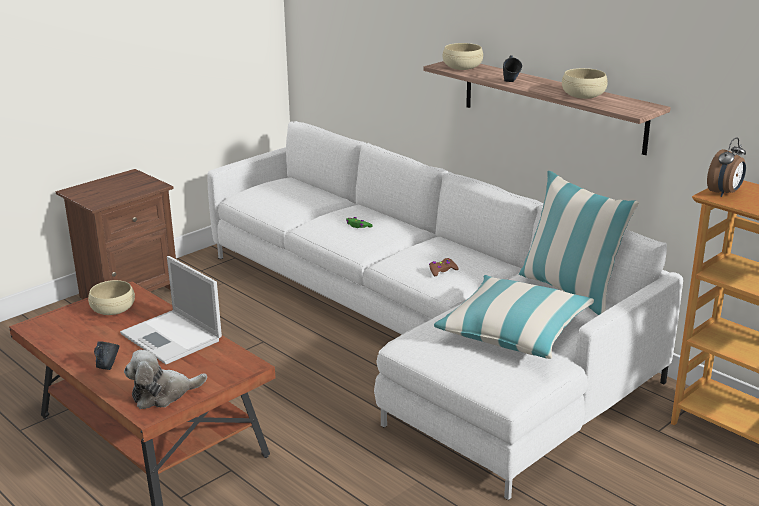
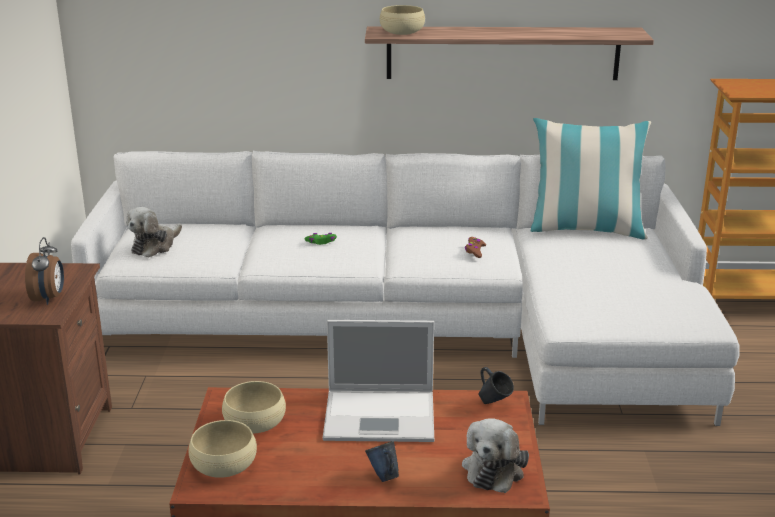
camera: 45 degrees left, 0 degrees up
(266, 193) = (155, 246): none -> plush toy
(510, 83) = (483, 35): blue mug -> blue mug (494, 404)
(514, 331) = (622, 274): pillow -> none
(583, 95) = (564, 32): beige bowl -> beige bowl (224, 465)
(725, 193) = (740, 90): alarm clock -> alarm clock (49, 298)

